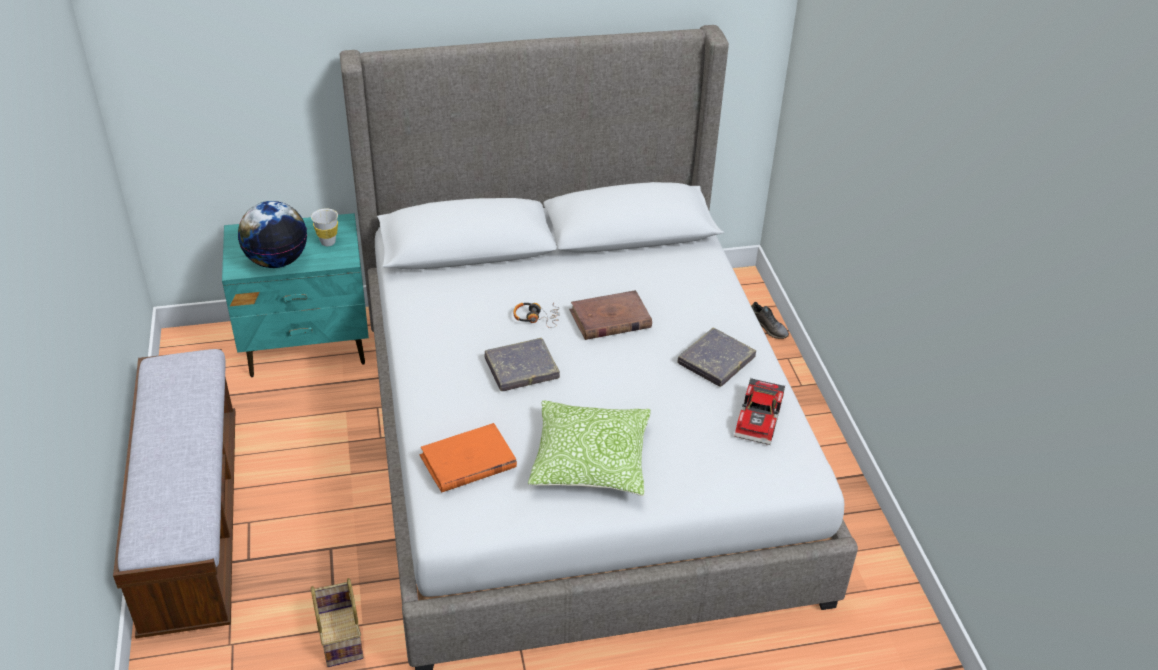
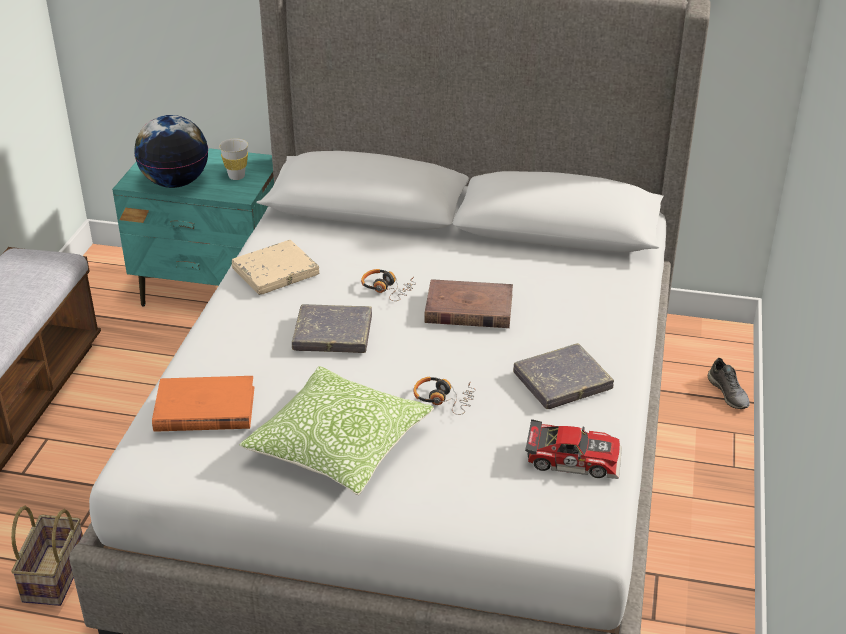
camera: 25 degrees right, 5 degrees down
(435, 326) = (275, 272): none -> beige book
(641, 400) = (444, 399): none -> headphones
(761, 419) = (573, 457): toy car -> toy car turned 120 degrees counterclockwise

